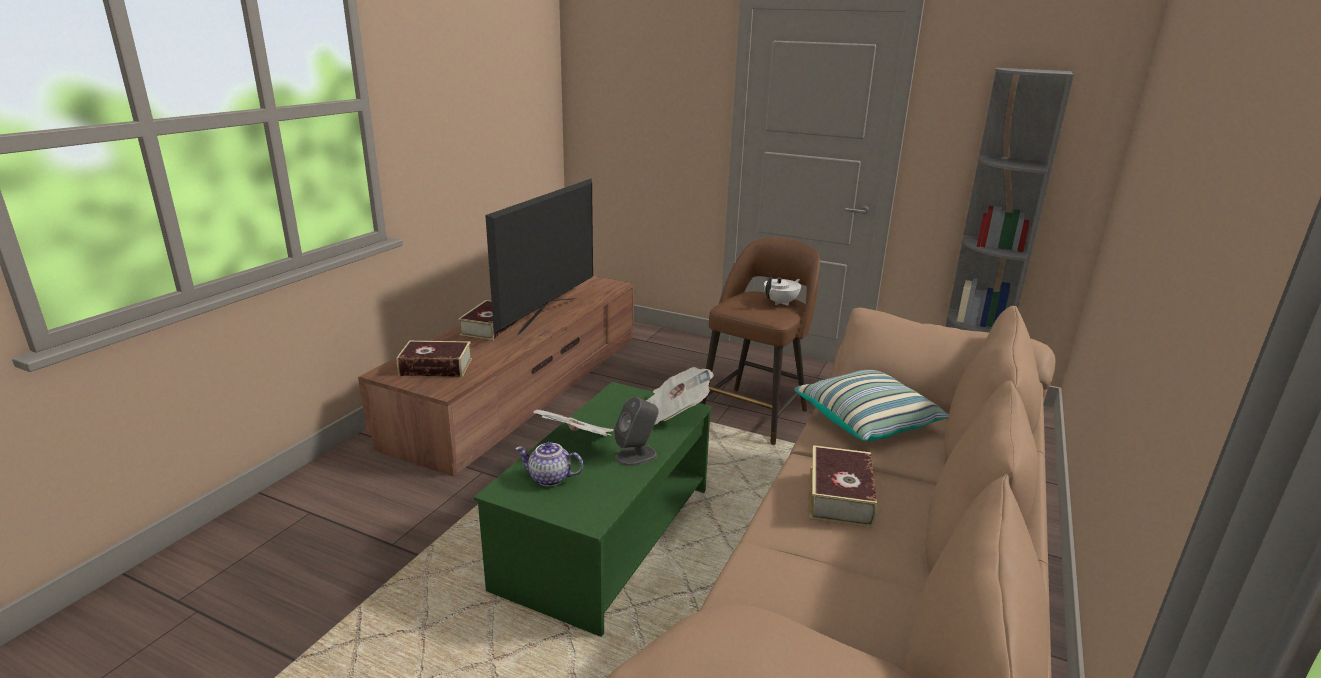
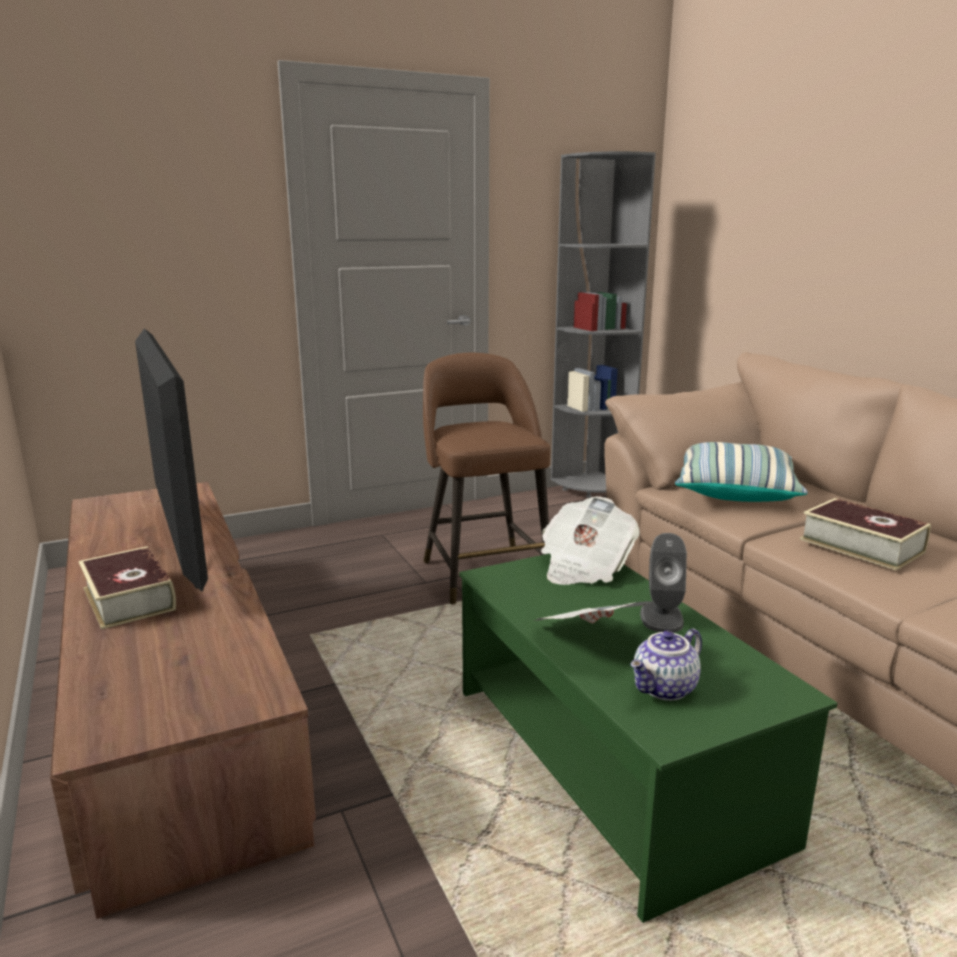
camera: 50 degrees left, 5 degrees down
(436, 367) = (173, 683): book -> none
(781, 303) = (498, 425): white teapot -> none

